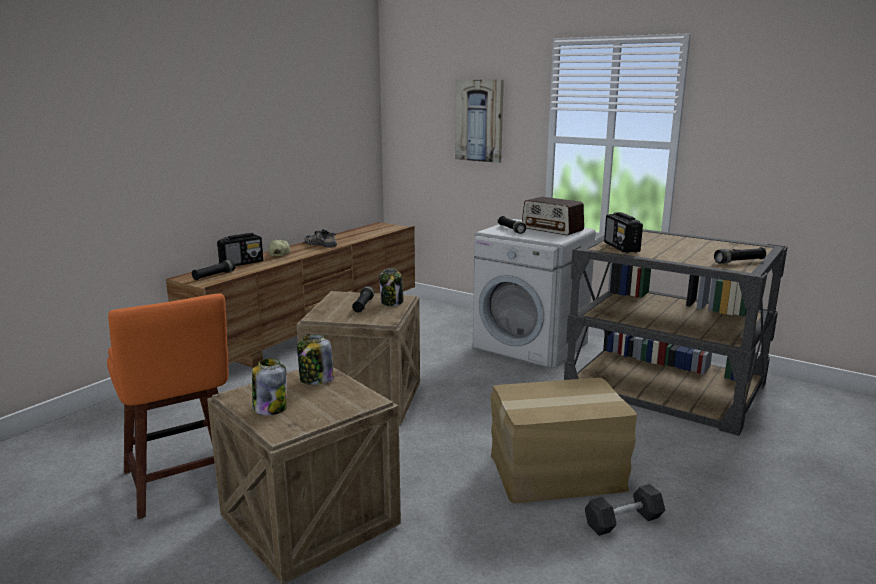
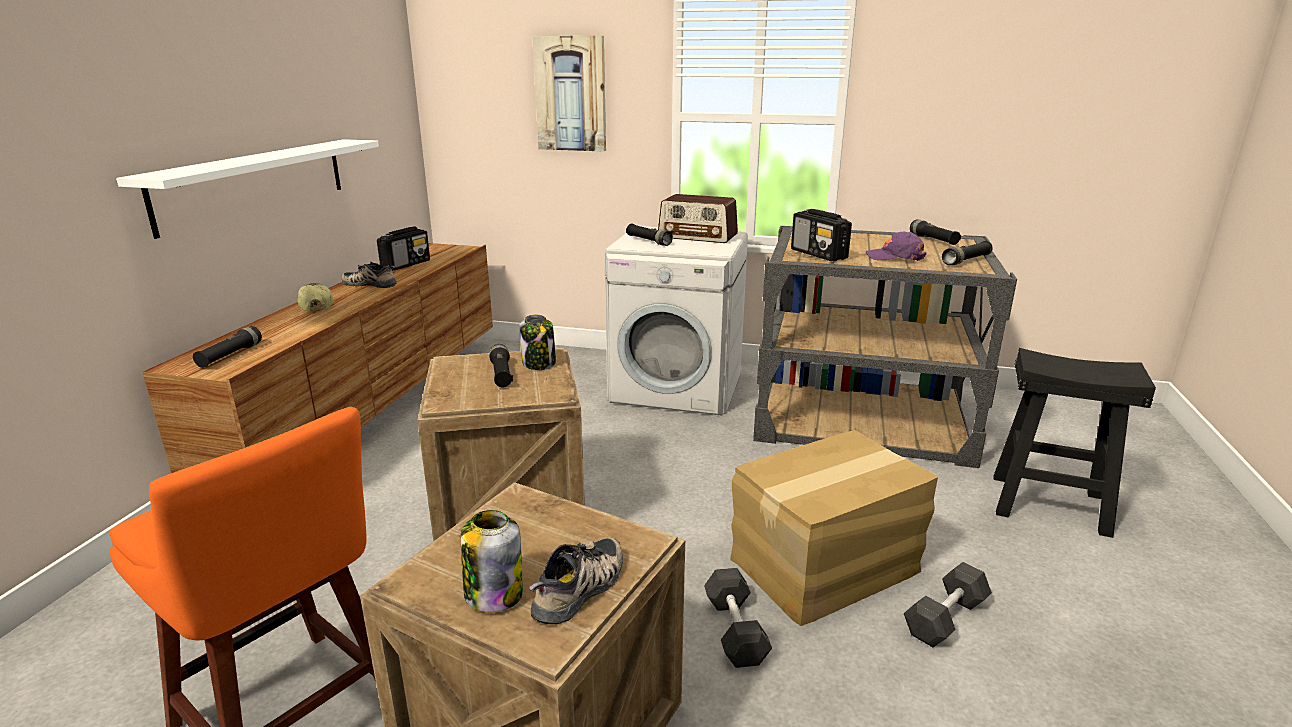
camera: 20 degrees left, 5 degrees up
(242, 263) = (264, 328): radio -> radio (406, 264)
(253, 172) = (255, 183): none -> white shelf
(316, 380) = (529, 520): jar -> none
(316, 415) = (581, 589): none -> shoe
(464, 496) = (735, 630): none -> grey dumbbell
(683, 254) = (895, 257): none -> purple cap
(734, 245) = (933, 240): none -> black flashlight
(780, 470) = (1049, 504): none -> black stool

